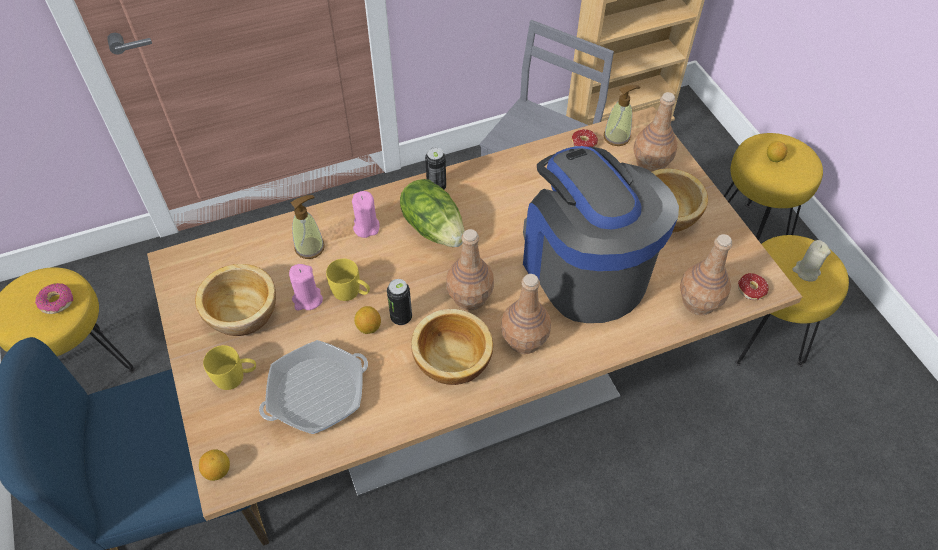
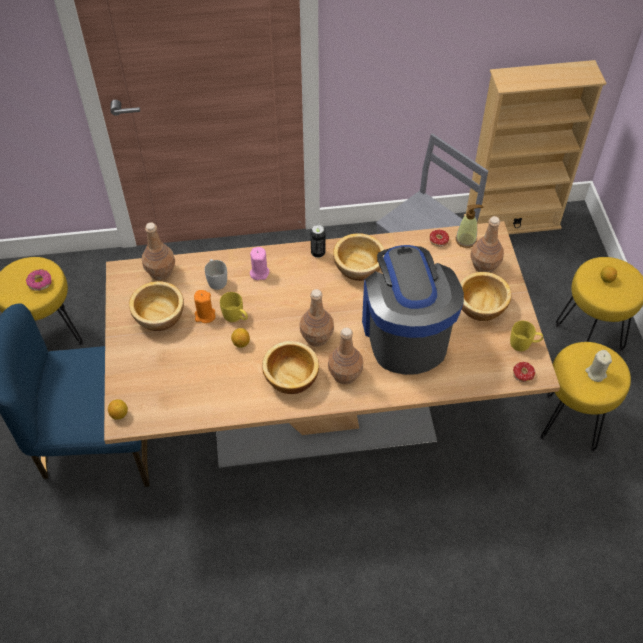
camera: 15 degrees right, 0 degrees up
(236, 377) = (145, 357): yellow mug -> yellow mug (524, 344)
(307, 299) = (205, 315): pink candle -> orange candle
(310, 247) = (216, 279): soap dispenser -> white mug
(316, 392) = (194, 379): frying pan -> none
(401, 317) = (265, 341): can -> none
(434, 228) = (307, 282): lettuce -> none
(496, 195) = (359, 267): none -> bowl
(699, 301) = (481, 374): brown bottle -> brown bottle (161, 271)

